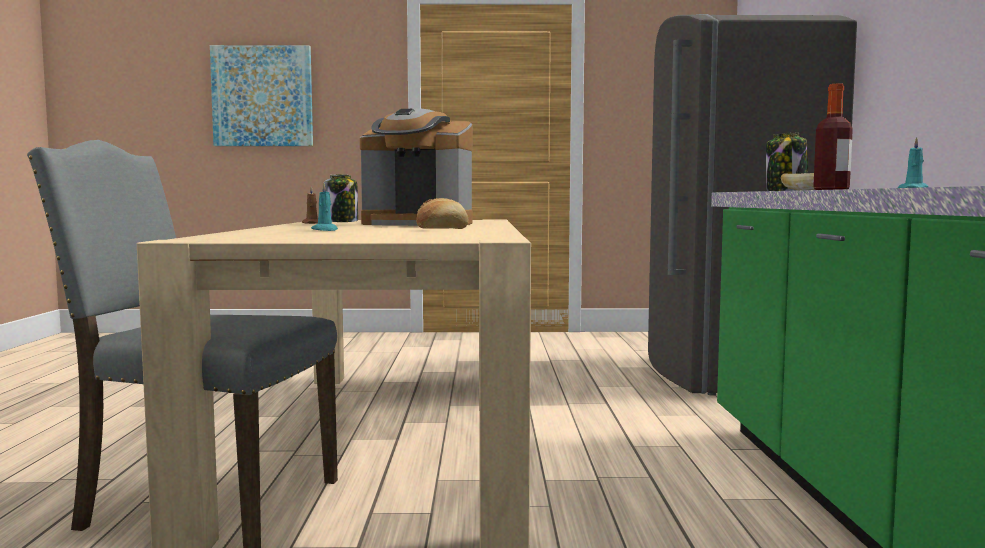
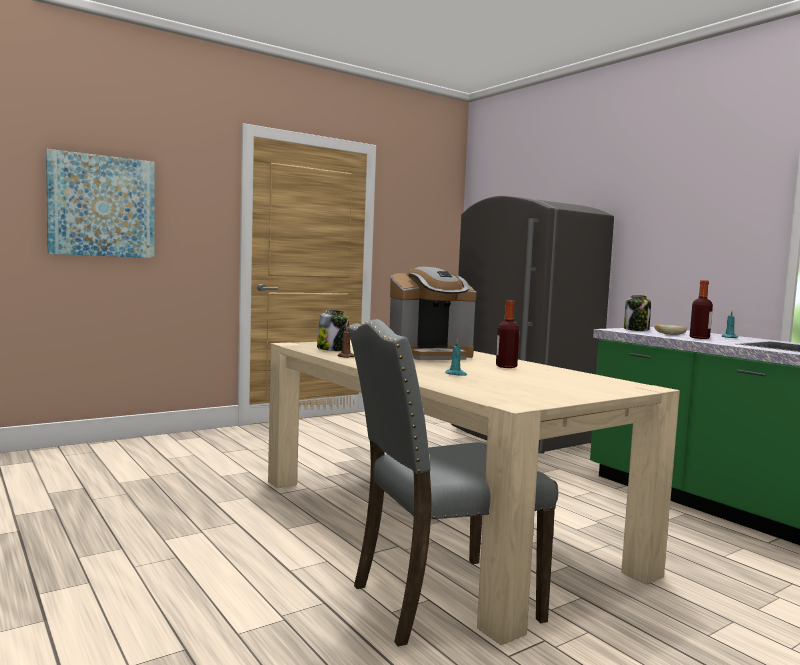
camera: 35 degrees left, 0 degrees up
(441, 229) = (506, 366): bread -> bottle

